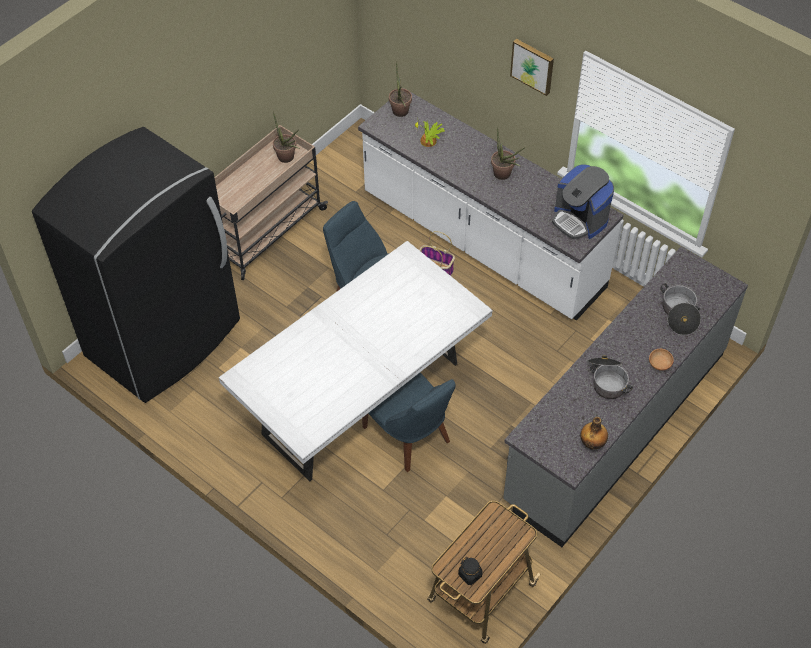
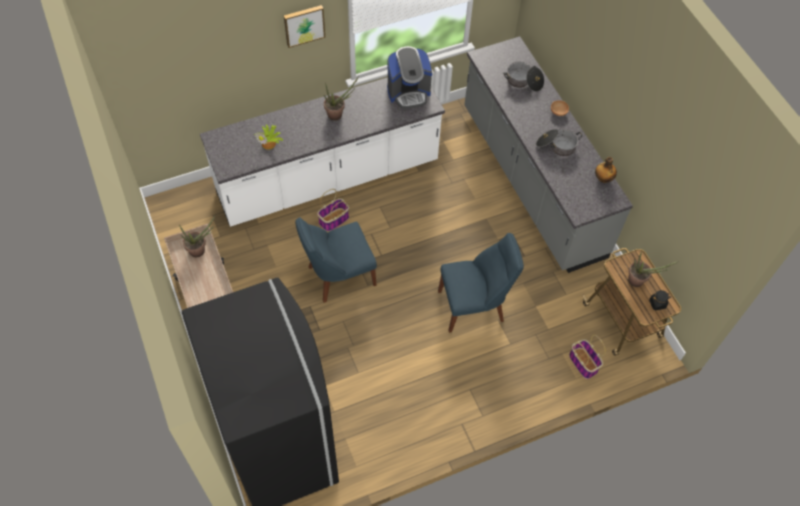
camera: 65 degrees left, 5 degrees up
(361, 398) = (422, 321): white dining table -> none
(400, 114) = (226, 148): potted plant -> potted plant (639, 282)
(400, 572) = (584, 363): none -> basket

